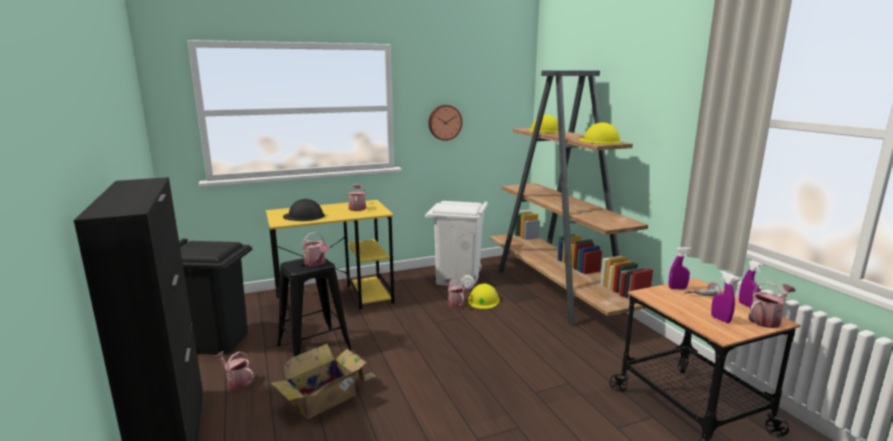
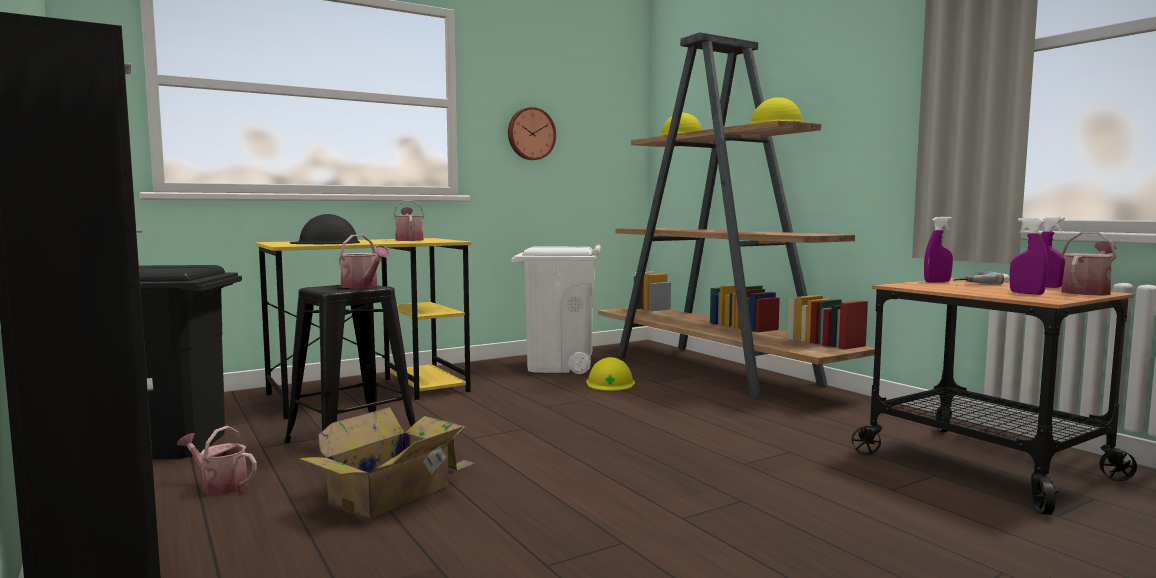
camera: 10 degrees left, 10 degrees down
(454, 302) = (567, 386): watering can -> none

